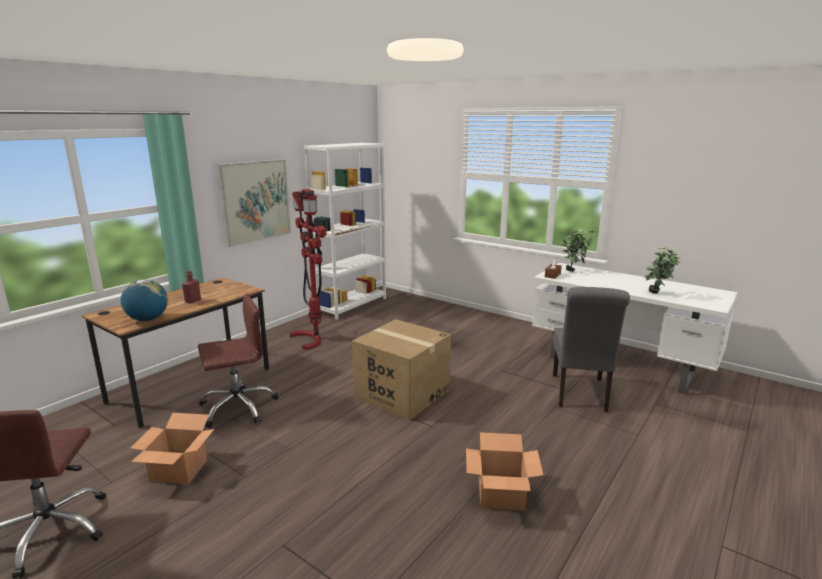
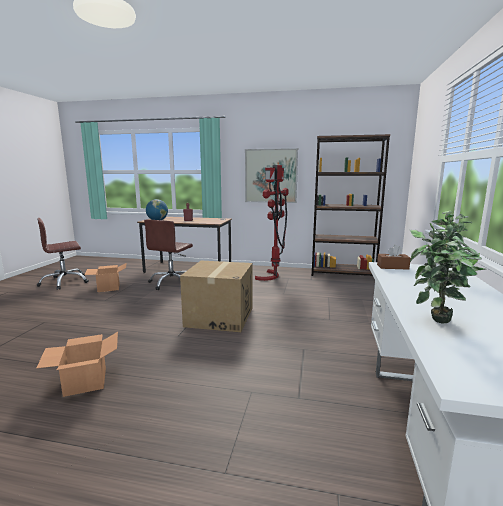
camera: 65 degrees right, 5 degrees down
(238, 407) = (171, 283): brown office chair -> brown office chair turned 75 degrees clockwise
(351, 305) = (342, 274): white bookcase -> brown bookcase
(580, 395) = (296, 408): grey chair -> none

